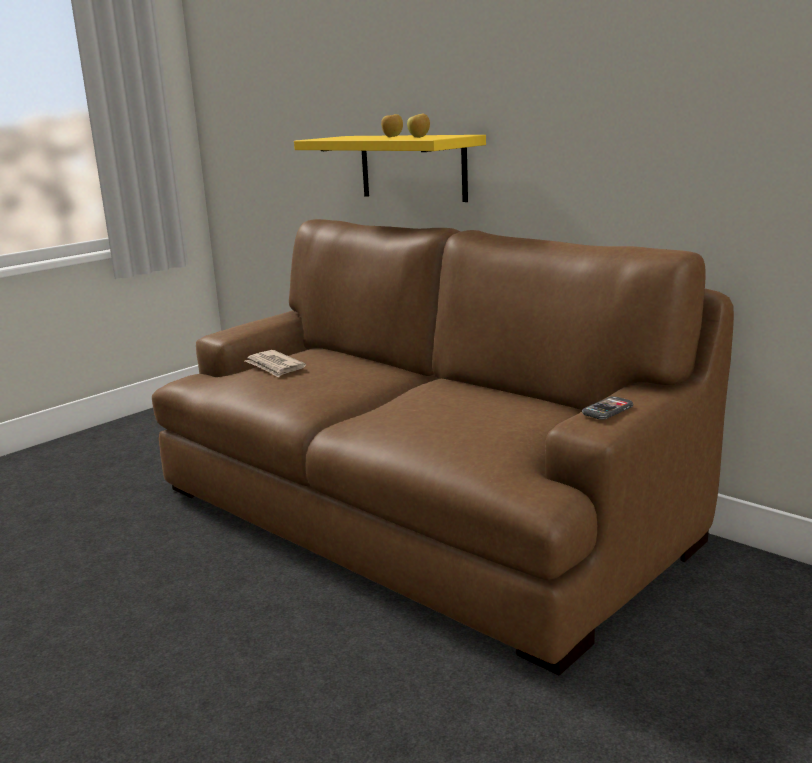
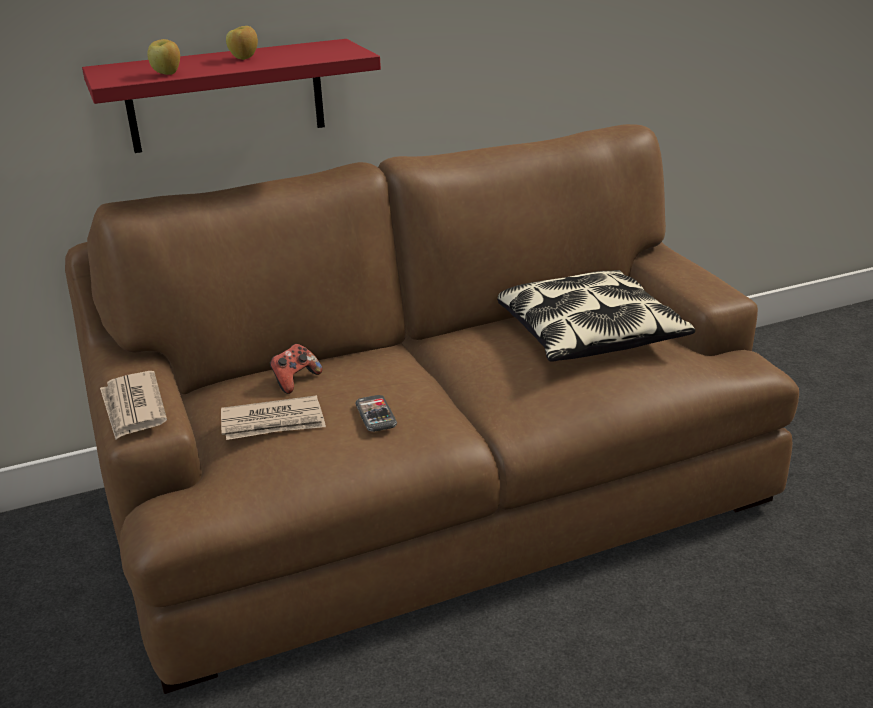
camera: 65 degrees left, 10 degrees up
(235, 327) = (133, 408): none -> newspaper
(330, 359) = (295, 381): none -> game controller
(412, 167) = (226, 96): yellow shelf -> red shelf
(419, 137) = (309, 54): apple -> apple (167, 74)
(493, 414) = (586, 333): none -> pillow
(607, 410) = (693, 279): phone -> phone (376, 415)

